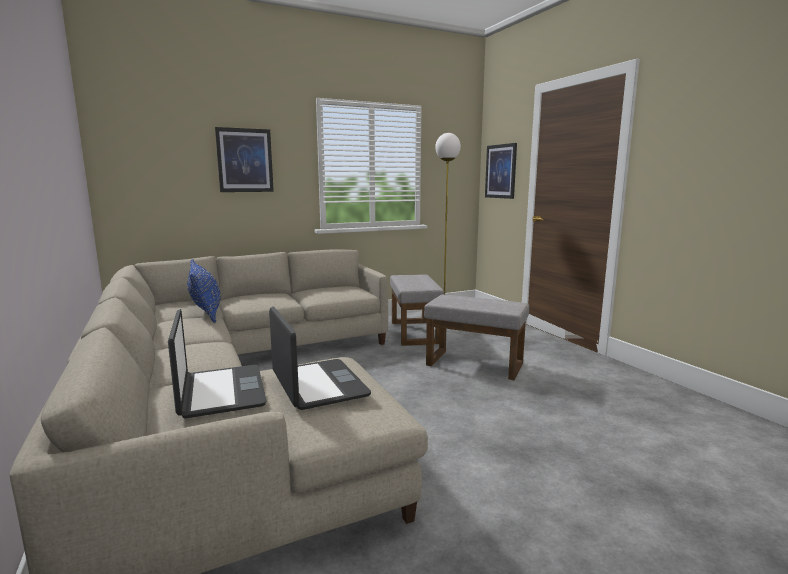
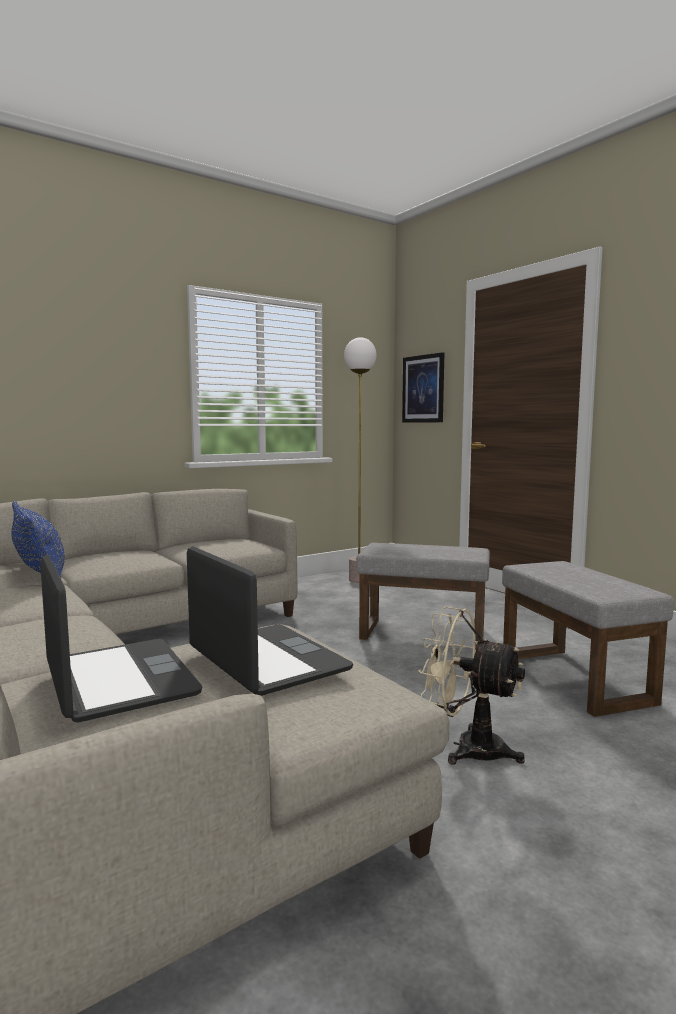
camera: 10 degrees left, 5 degrees down
(245, 160) = (88, 365): picture -> none
(415, 333) = (329, 599): grey ottoman -> grey ottoman (577, 679)
(471, 452) = (467, 747): none -> beige fan

